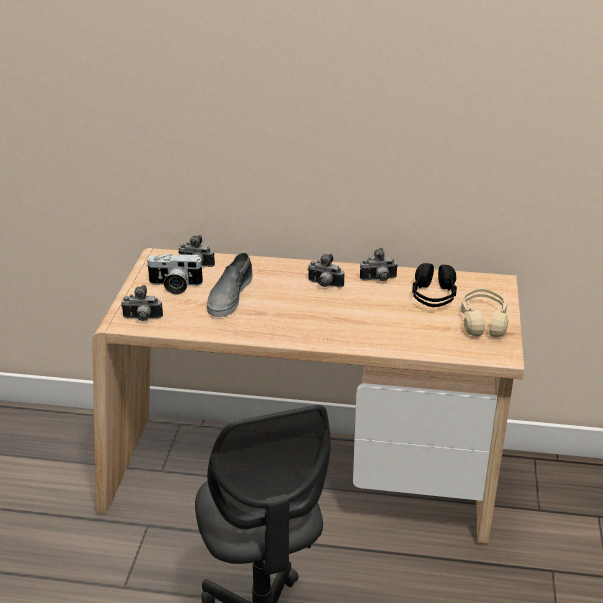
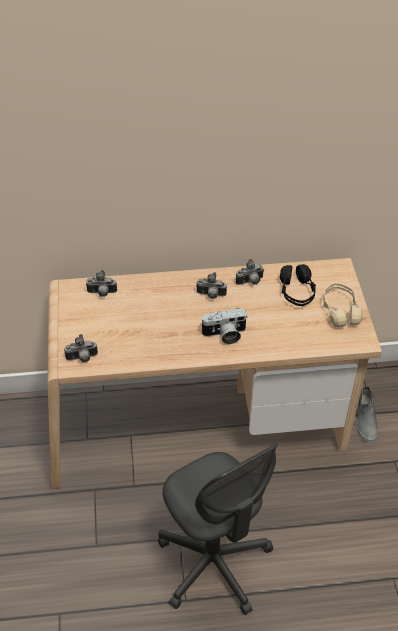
camera: 15 degrees left, 15 degrees up
(174, 286) = (93, 318): camera -> camera (225, 335)
(229, 295) = (141, 320): grey shoe -> grey shoe (365, 419)

